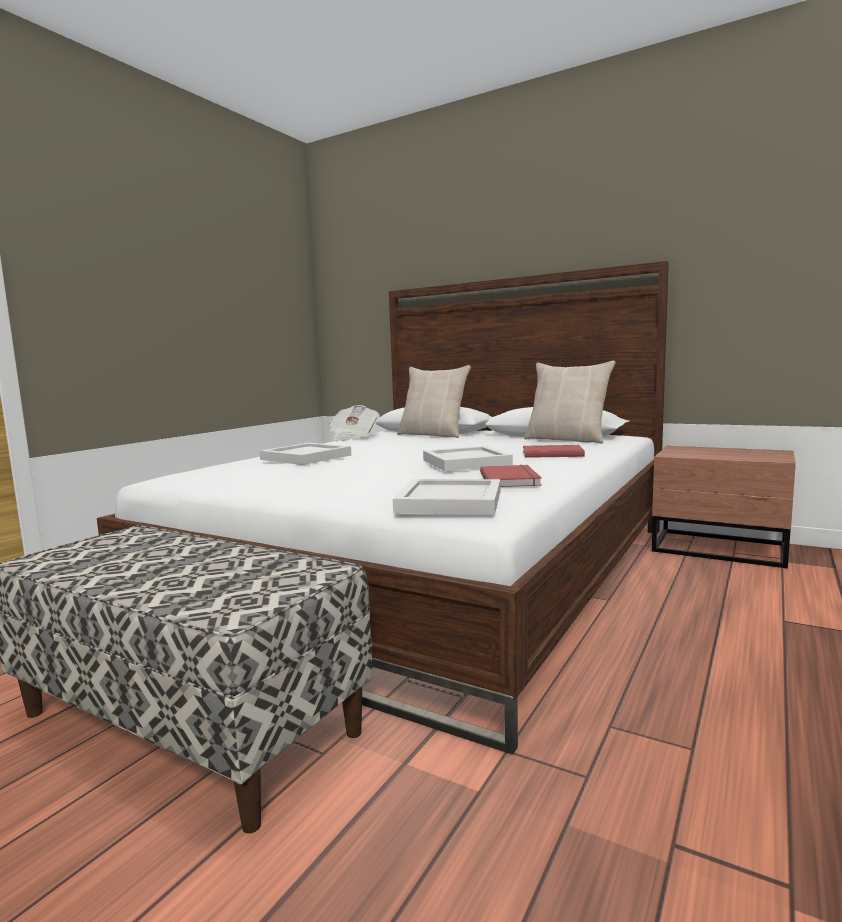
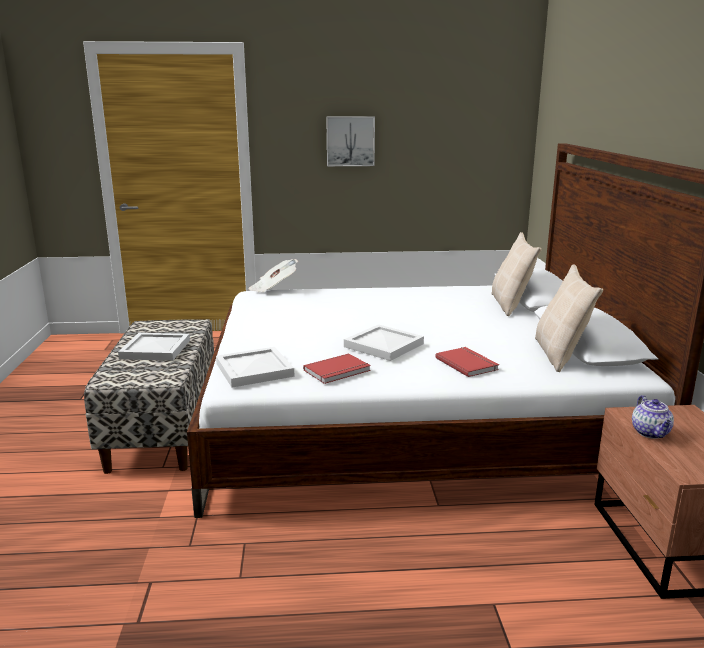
camera: 55 degrees right, 10 degrees up
(151, 288) = (350, 141): none -> picture
(304, 457) = (339, 301): white tray -> white tray (155, 349)
(353, 437) = (455, 287): newspaper -> newspaper (273, 288)
(708, 456) = (651, 433): none -> teapot

